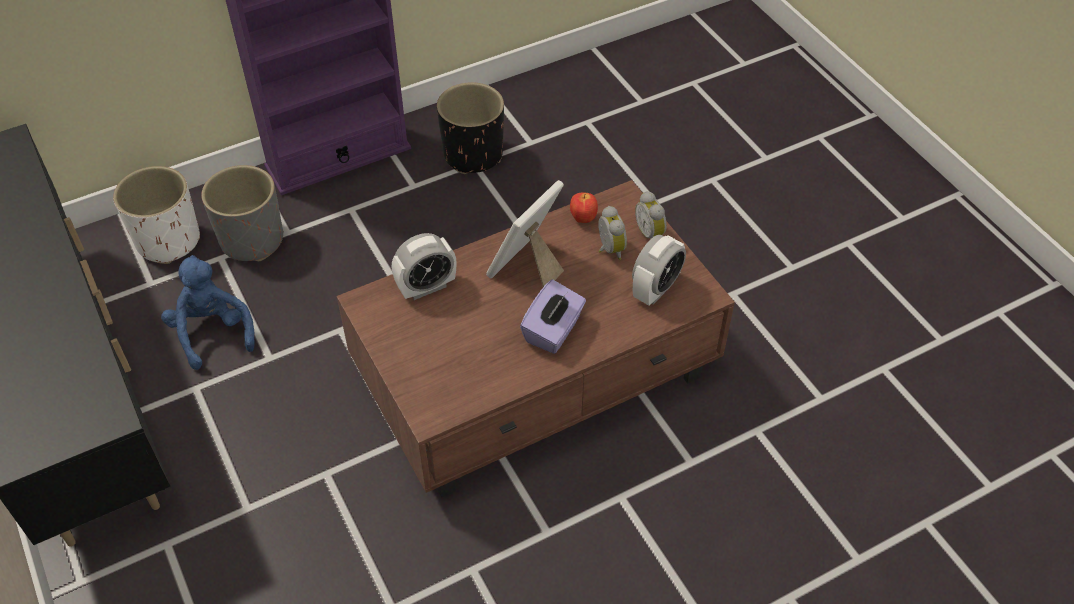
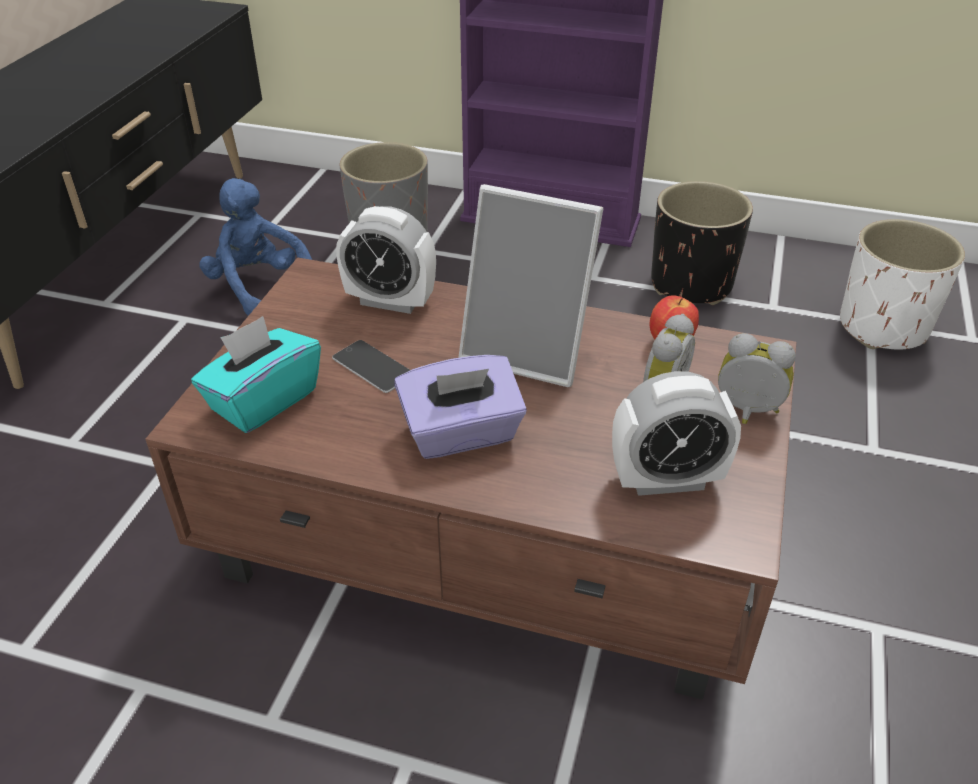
camera: 45 degrees right, 10 degrees down
(168, 241) = (326, 205): white planter -> white planter (882, 328)
(212, 332) = (259, 286): blue plush toy -> blue plush toy turned 60 degrees counterclockwise
(444, 383) = (263, 400): none -> turquoise tissue box
(469, 328) = (372, 366): none -> phone
(528, 267) = (529, 350): picture frame -> picture frame turned 150 degrees counterclockwise
(651, 233) = (746, 412): alarm clock -> alarm clock turned 90 degrees clockwise

